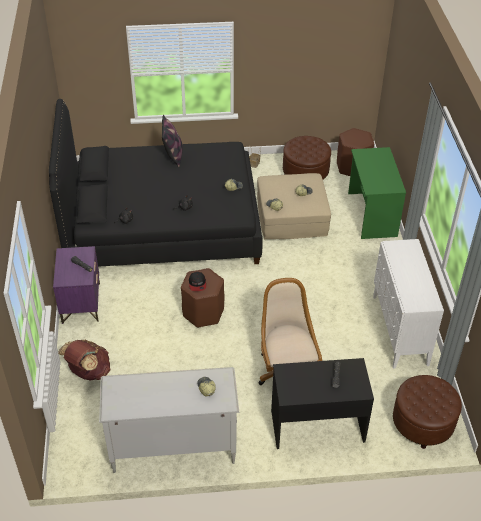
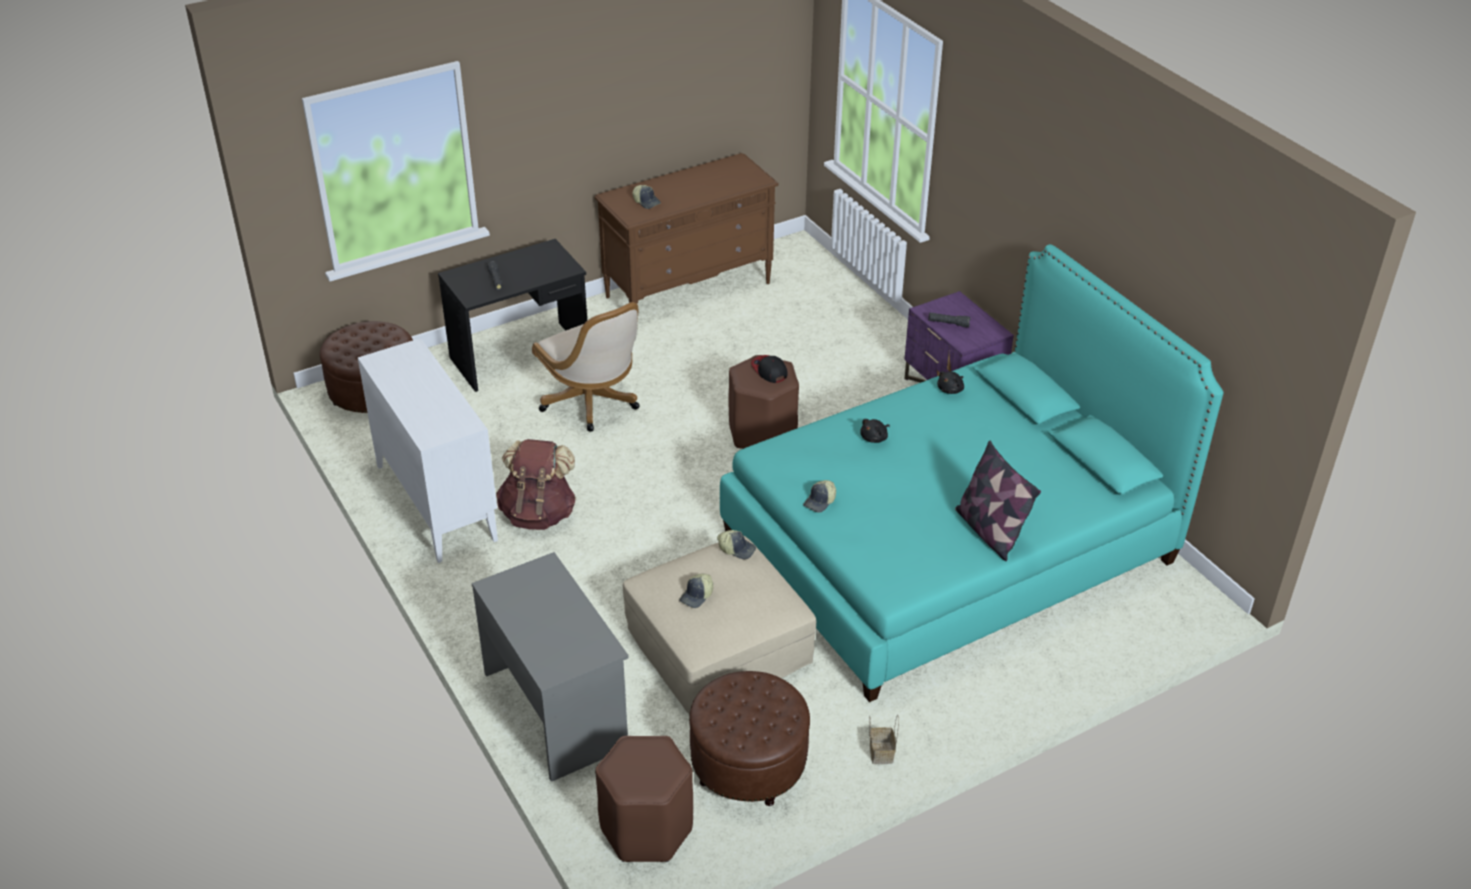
camera: 155 degrees right, 5 degrees down
(88, 372) = (857, 324): brown backpack -> brown backpack (539, 514)
(162, 225) = (948, 546): black bed -> turquoise bed
(172, 447) = (690, 290): white dresser -> brown dresser
(371, 214) = (556, 709): green desk -> grey desk

